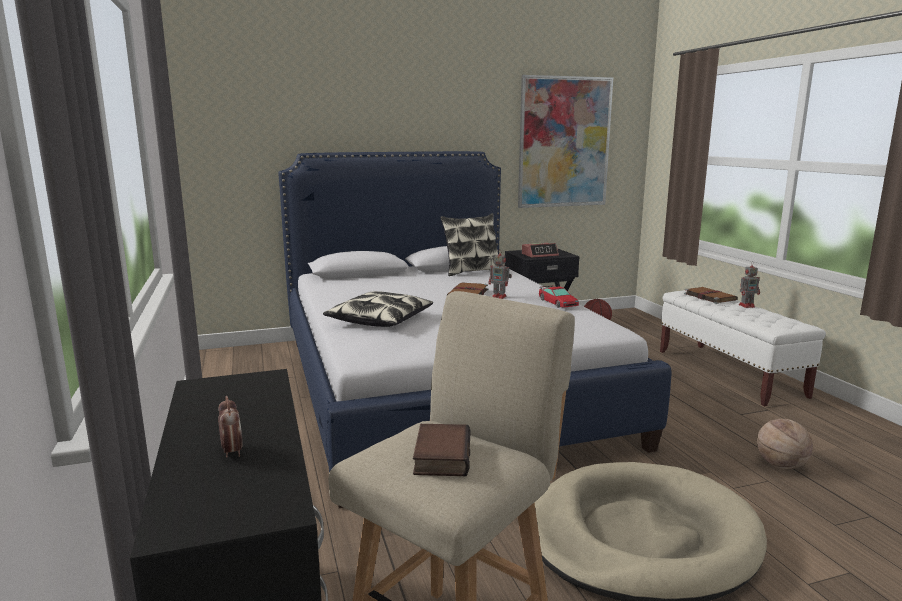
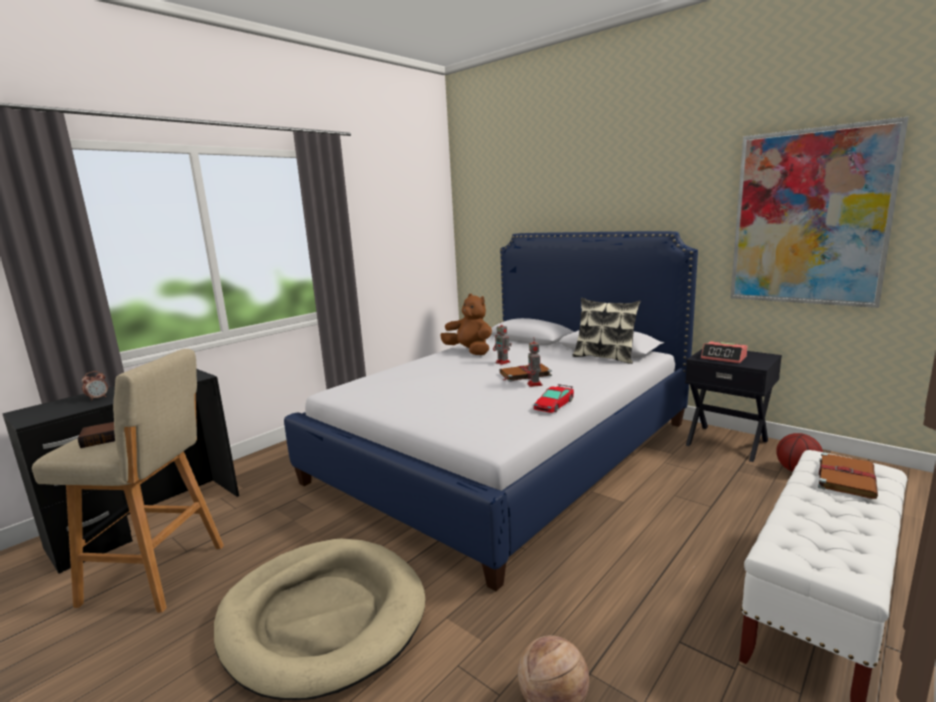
camera: 60 degrees right, 0 degrees up
(351, 293) = (470, 352): none -> brown plush toy
(380, 320) = (414, 374): pillow -> none
(747, 306) = (861, 512): toy robot -> toy robot (503, 362)

